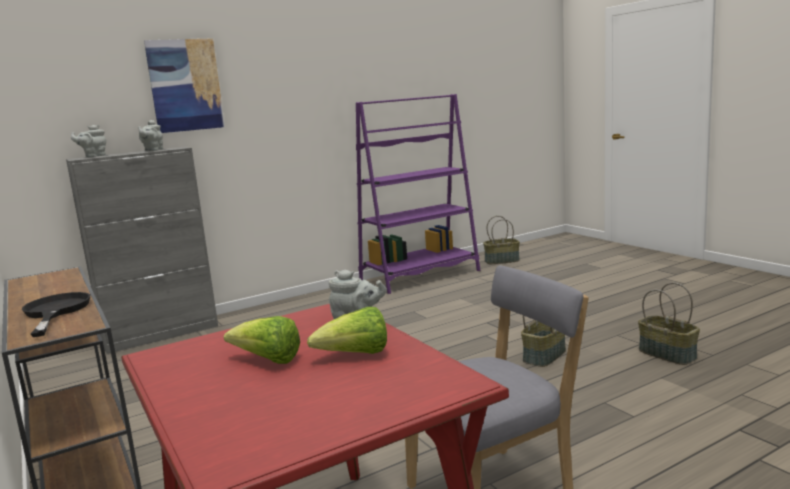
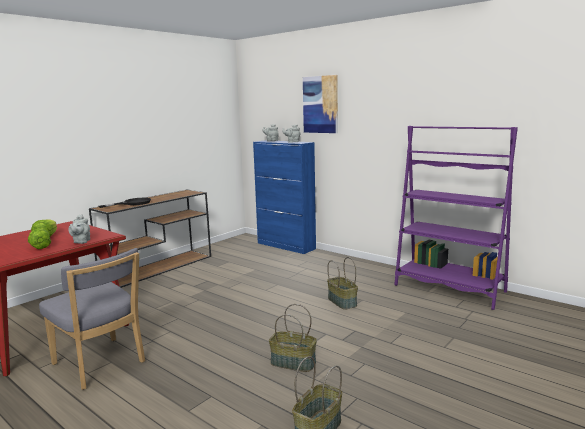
camera: 70 degrees right, 0 degrees up
(162, 334) = (286, 246): grey cabinet -> blue cabinet
(502, 260) = (541, 316): basket -> basket (342, 302)

